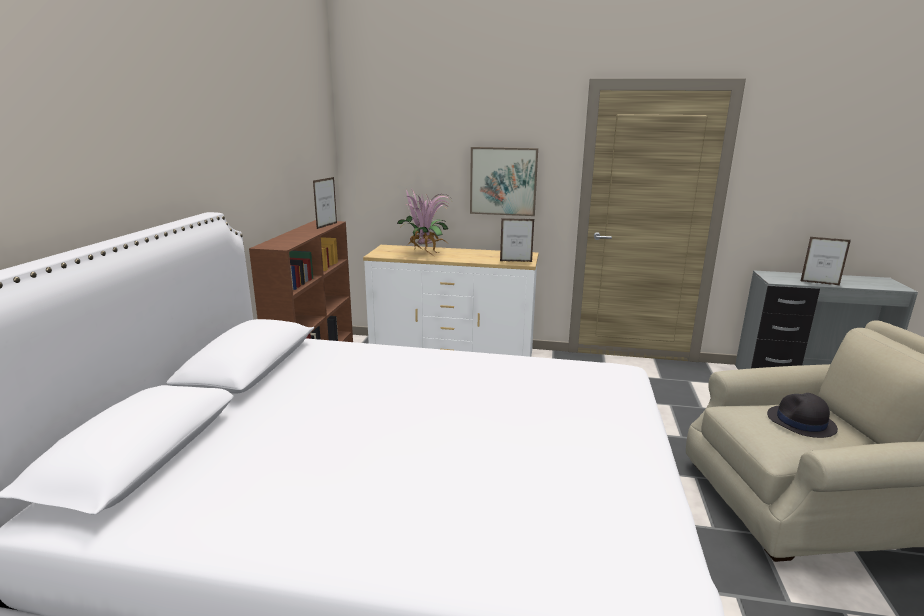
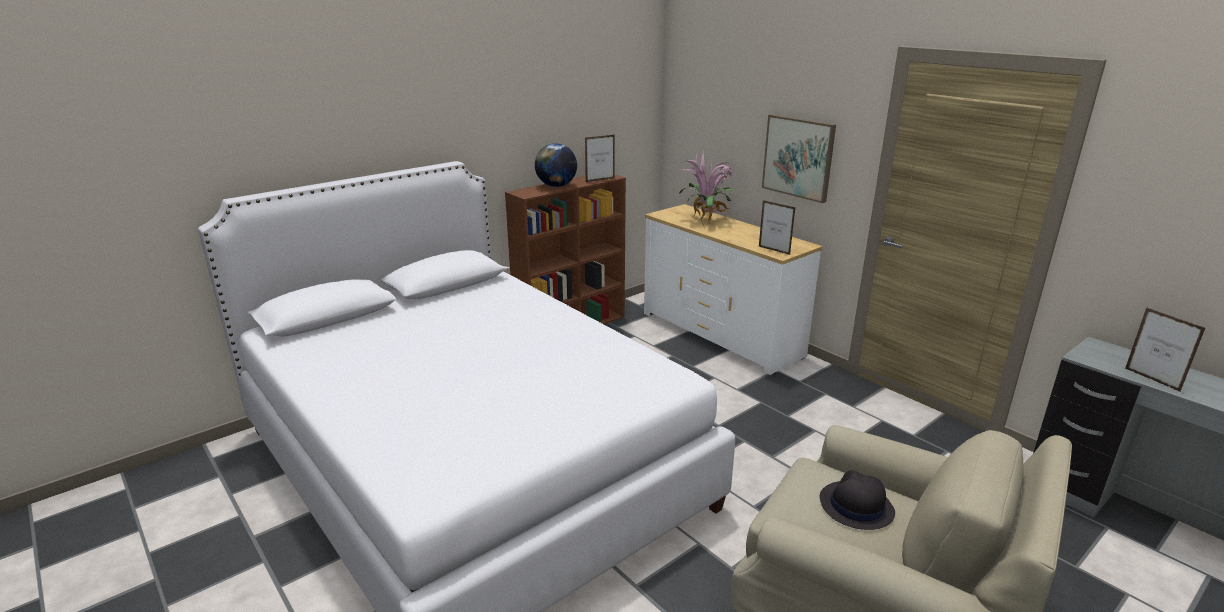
camera: 40 degrees right, 5 degrees up
(295, 236) = (556, 186): none -> globe

